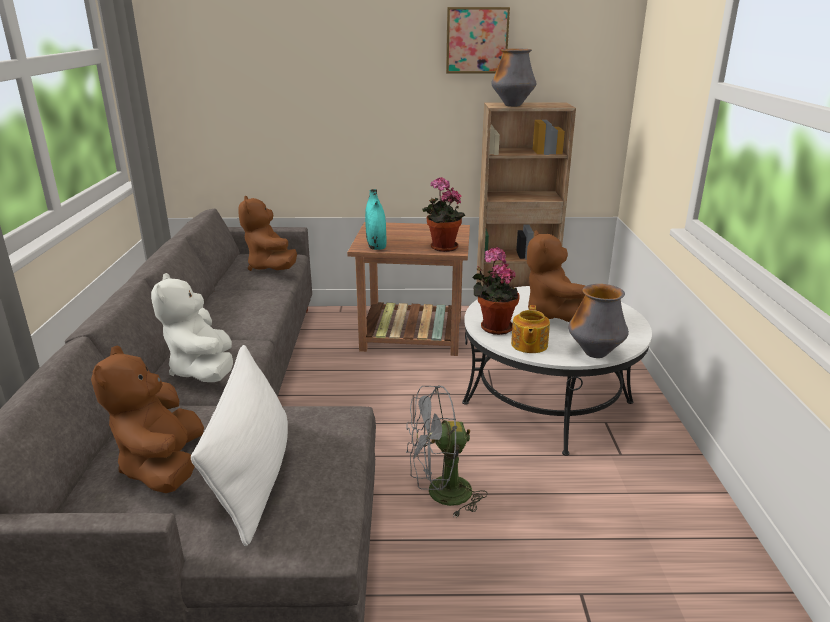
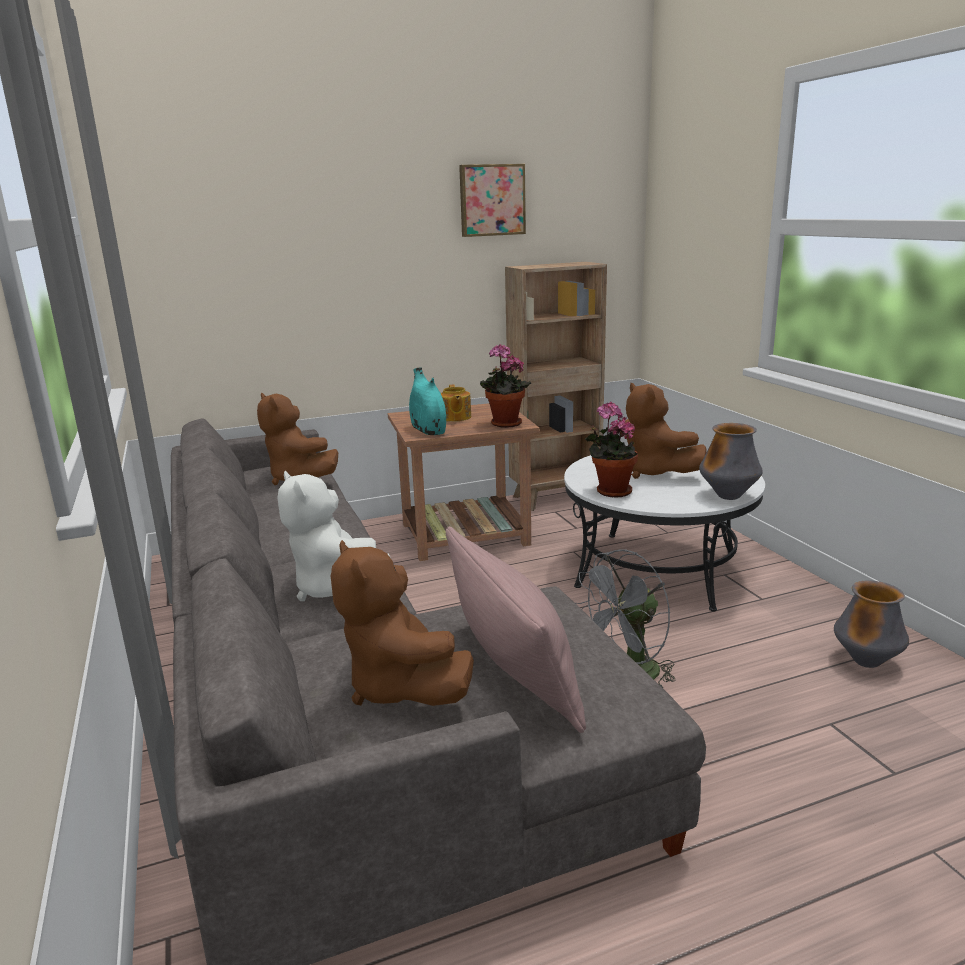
camera: 20 degrees left, 5 degrees down
(253, 475) = (513, 669): white pillow -> pink pillow
(512, 105) = (542, 266): vase -> vase (866, 662)
(528, 345) = (661, 500): teapot -> teapot (455, 417)

